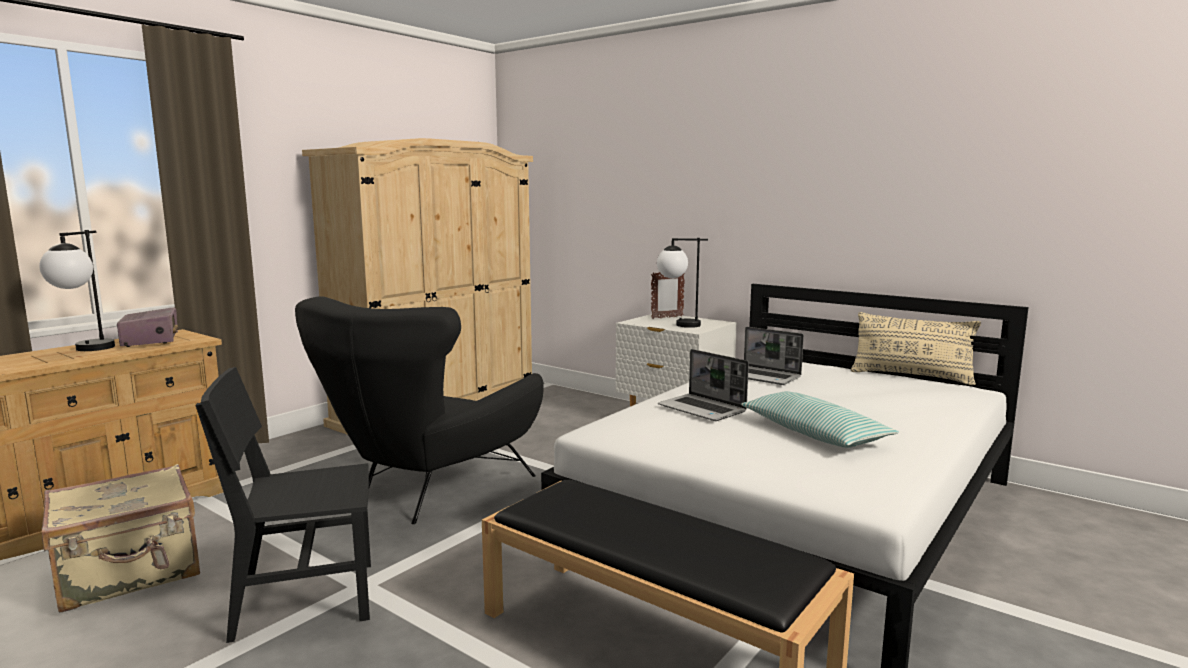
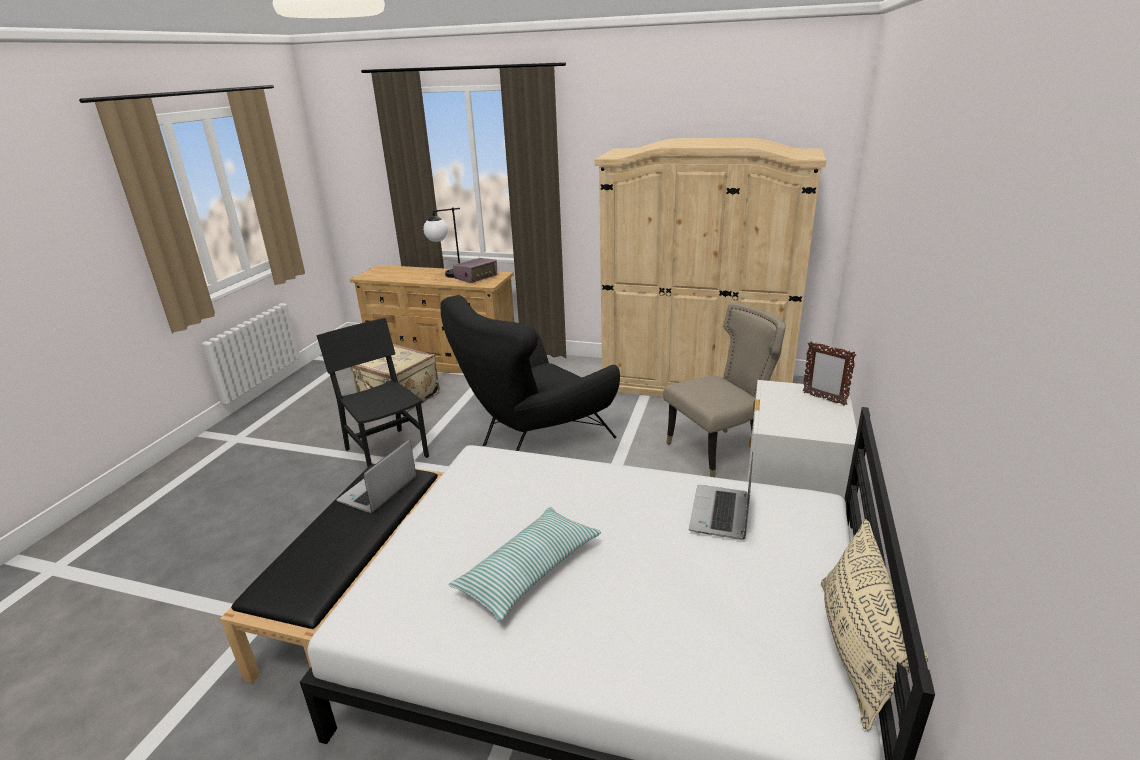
camera: 70 degrees right, 15 degrees up
(427, 492) = (533, 438): black armchair -> black armchair turned 45 degrees counterclockwise
(565, 424) = (719, 451): none -> beige chair
(678, 325) = (788, 412): table lamp -> none
(703, 409) = (566, 494): laptop -> laptop (378, 491)

